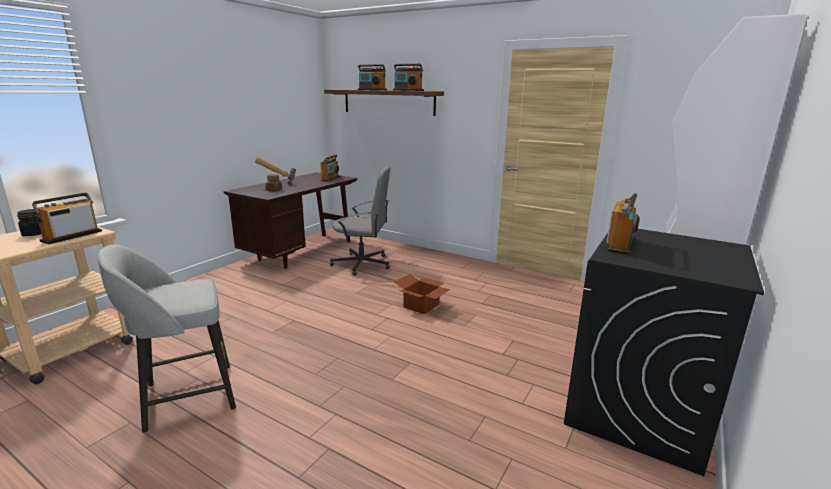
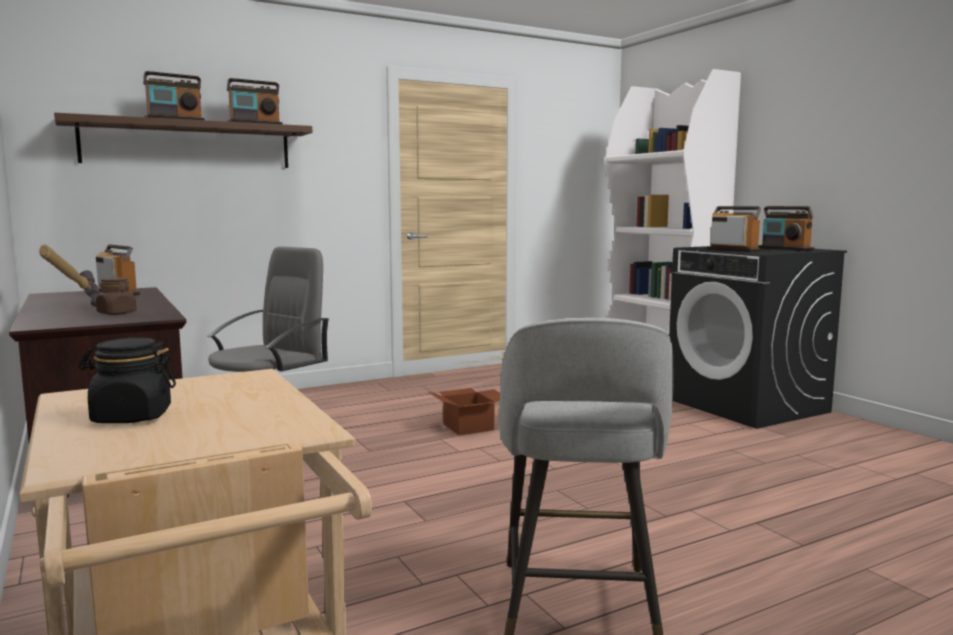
camera: 60 degrees left, 10 degrees down
(72, 236) = (249, 389): radio -> radio (785, 249)

